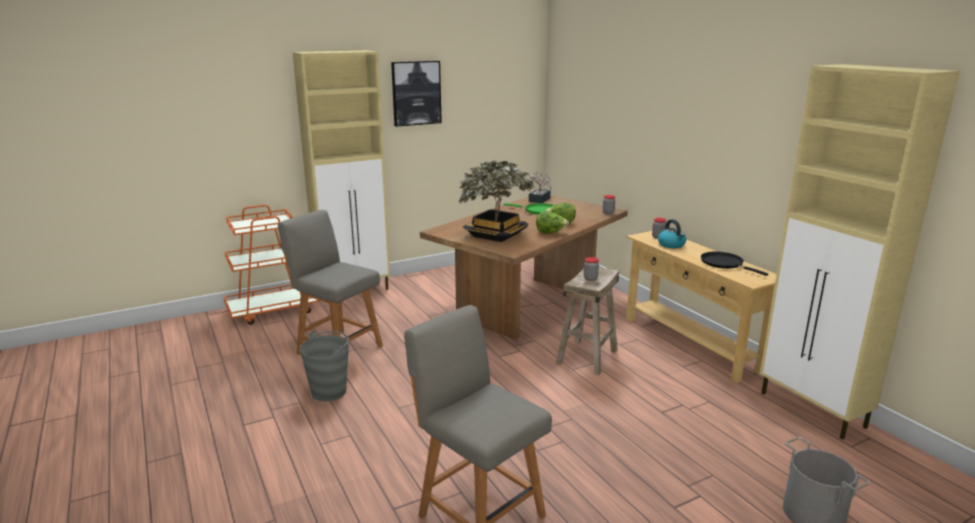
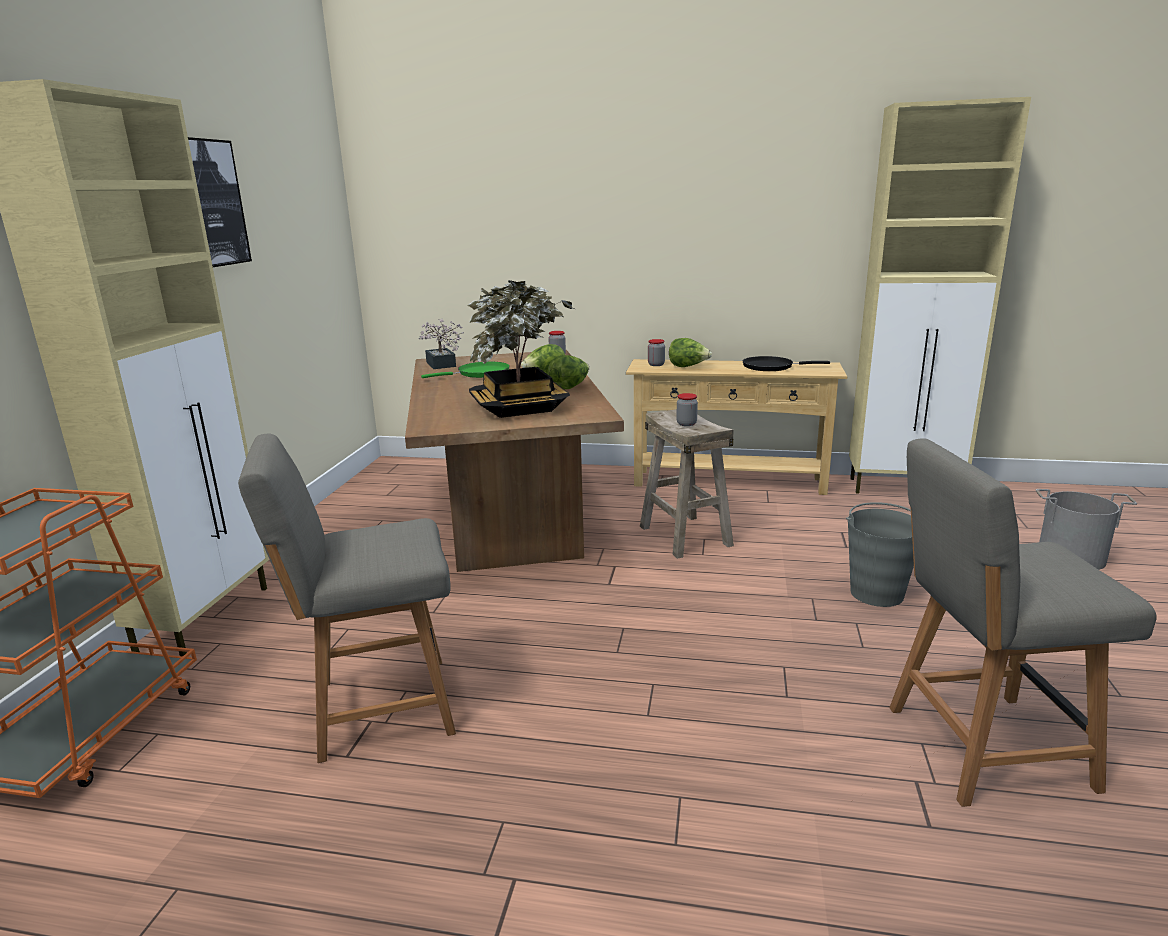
camera: 50 degrees left, 0 degrees up
(329, 392) = (512, 771): grey bucket -> grey bucket (876, 593)
(671, 245) = (688, 367): kettle -> lettuce

